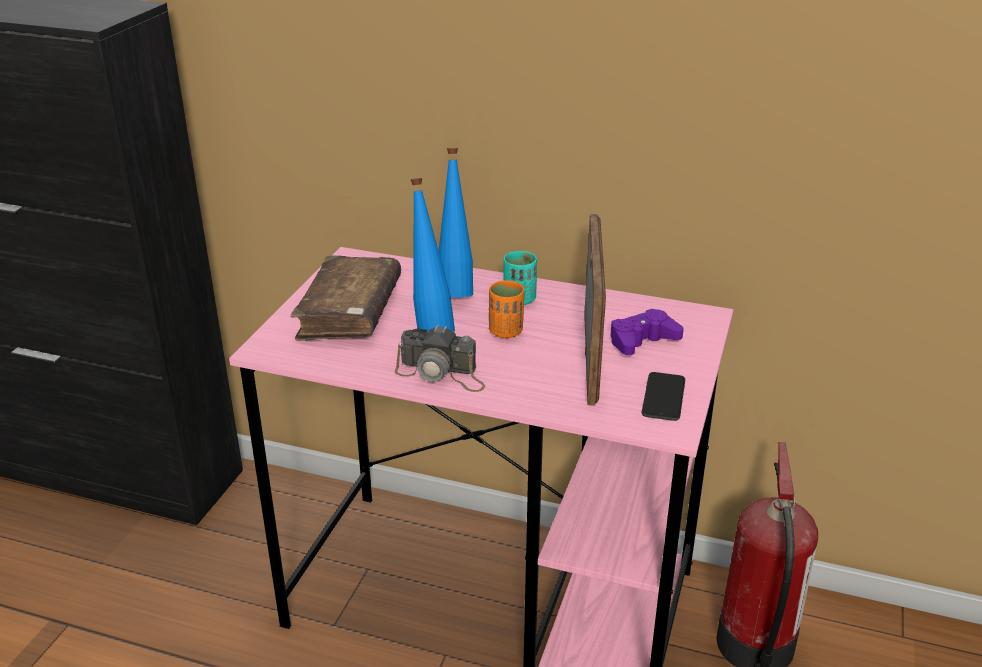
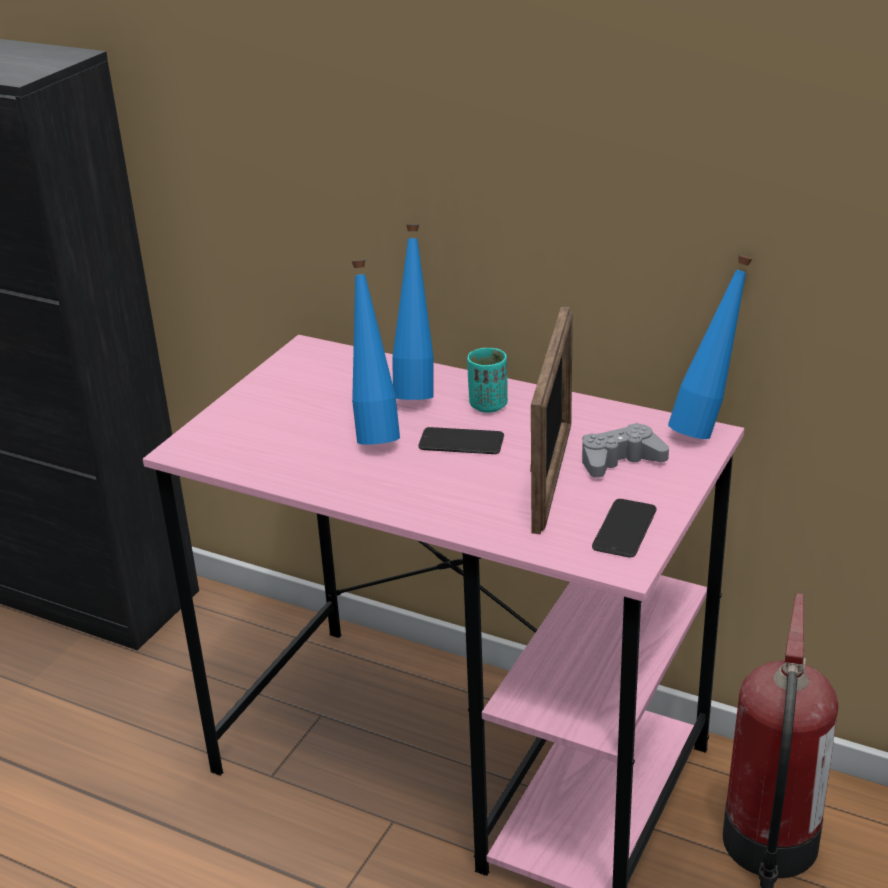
camera: 10 degrees right, 0 degrees up
(350, 312) = (288, 412): brown book -> none
(442, 373) = (373, 488): camera -> none
(506, 331) = (461, 442): orange cup -> phone
(642, 340) = (620, 460): purple game controller -> grey game controller
(703, 310) = (706, 428): none -> blue bottle

